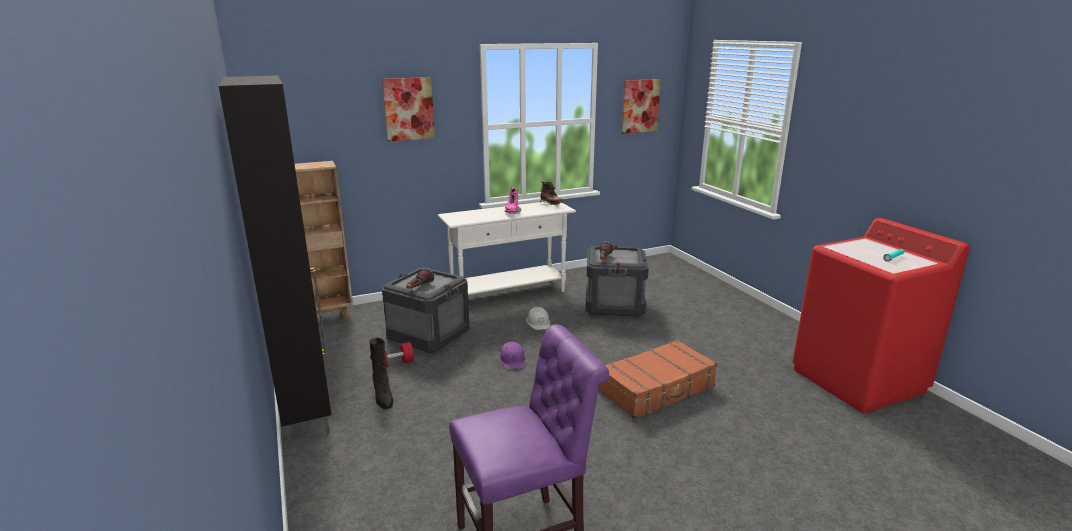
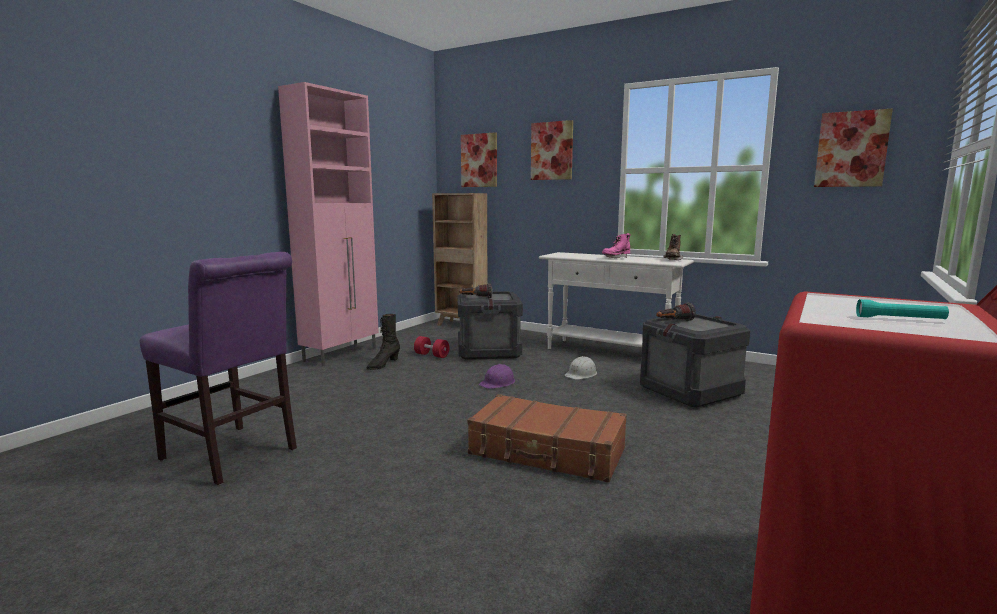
camera: 55 degrees right, 10 degrees down
(306, 412) = (341, 354): black cabinet -> pink cabinet
(311, 121) = (479, 160): none -> picture

